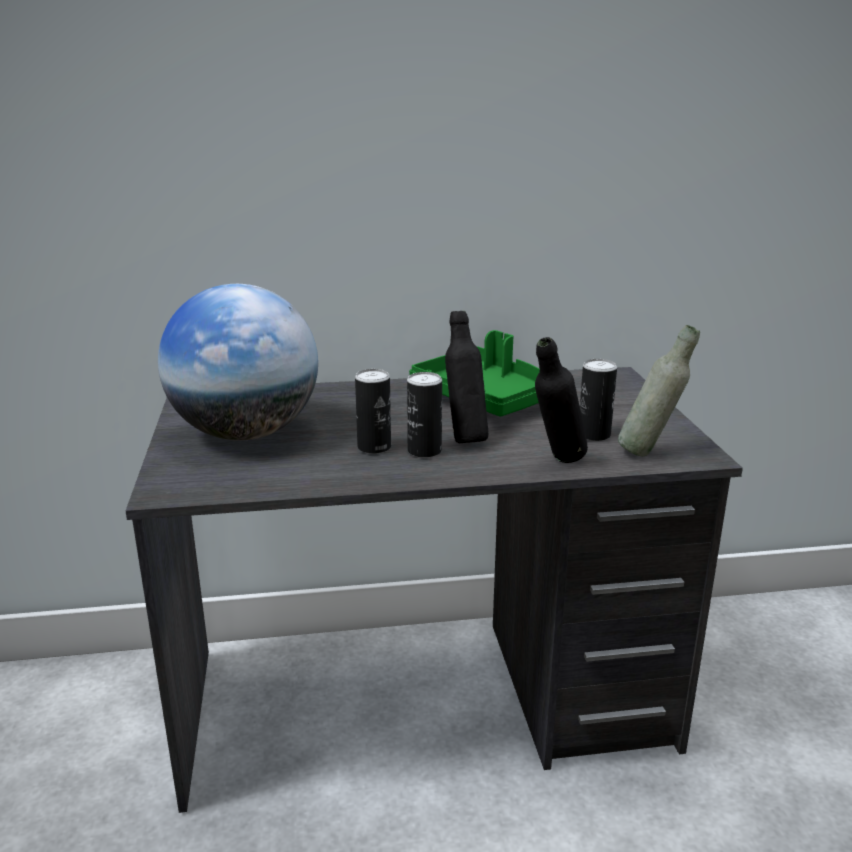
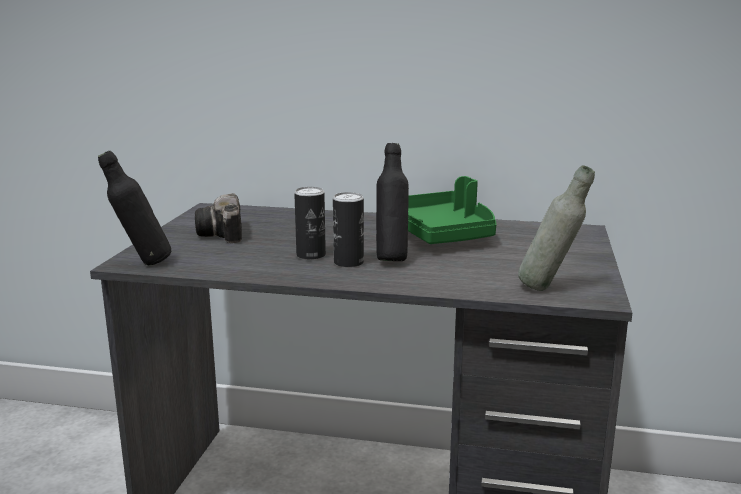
camera: 20 degrees right, 5 degrees down
(246, 433) = (224, 235): globe -> camera
(557, 463) = (453, 285): black bottle -> black bottle (142, 265)
(594, 435) = (510, 270): can -> none

